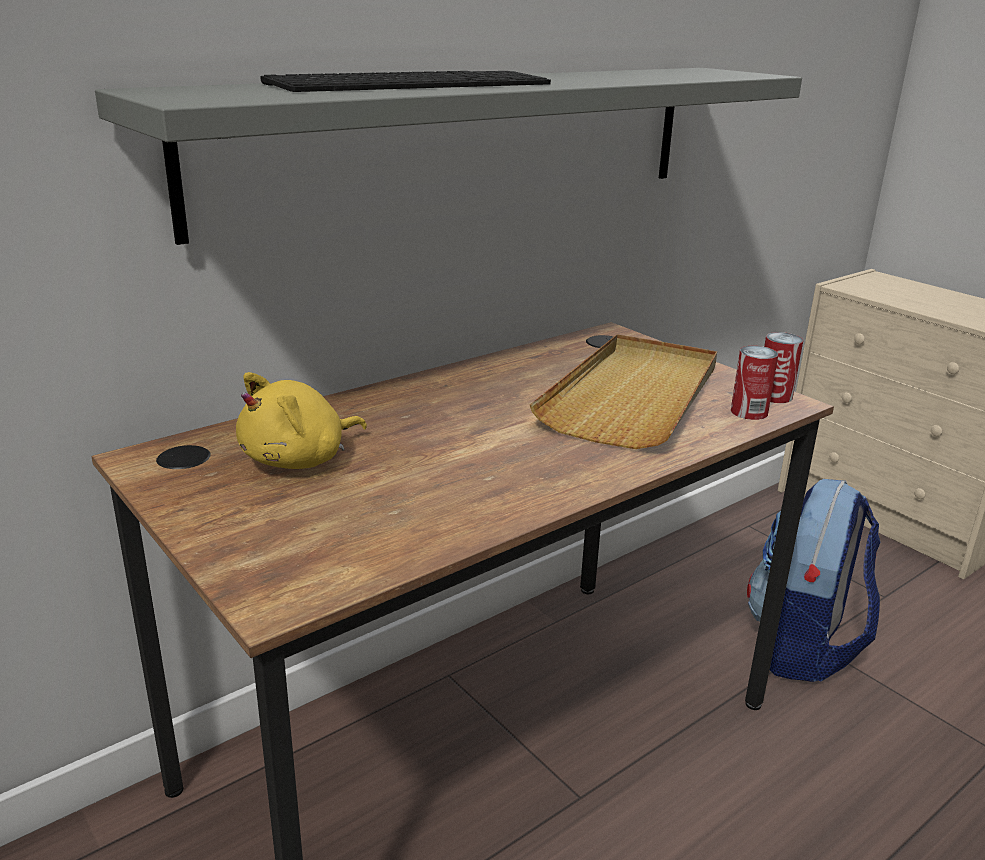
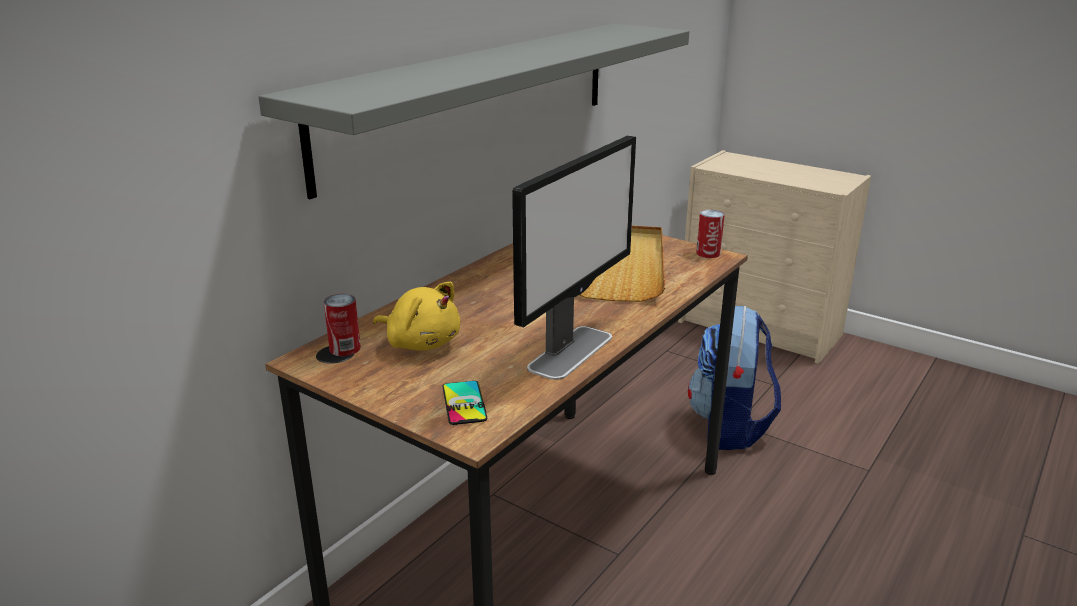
camera: 15 degrees left, 0 degrees up
(294, 554) = (464, 403): none -> phone
(299, 459) = (421, 343): yellow plush toy -> yellow plush toy turned 90 degrees counterclockwise
(412, 83) = (458, 65): keyboard -> none
(492, 505) = (571, 351): none -> monitor
(749, 412) = (698, 266): can -> can (345, 348)

